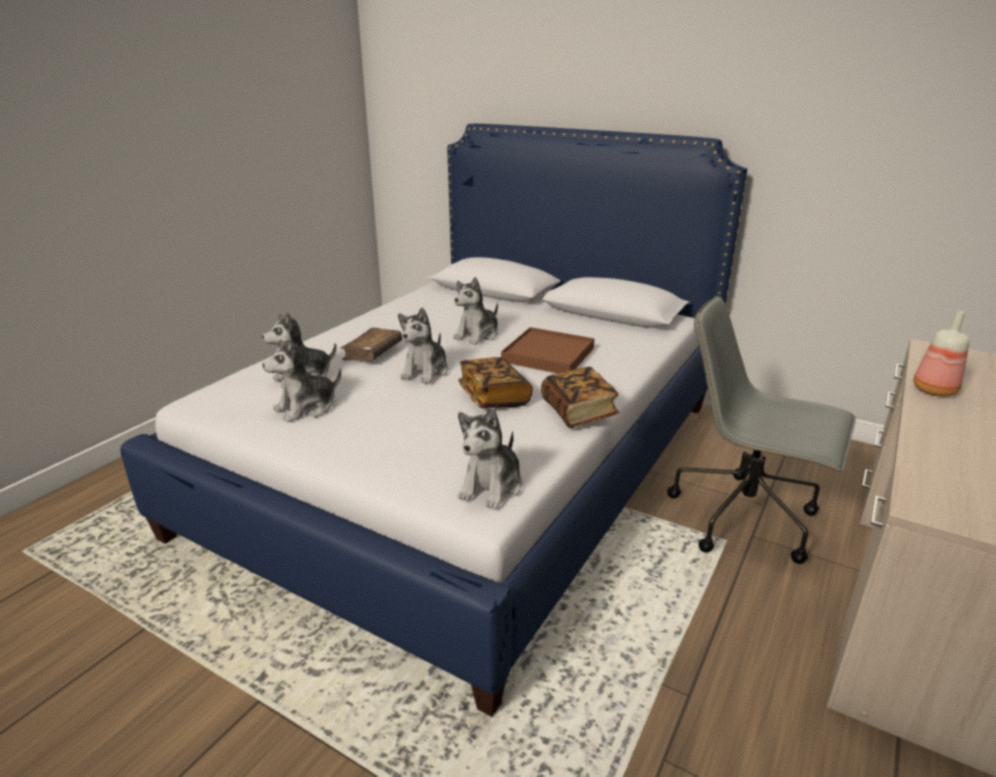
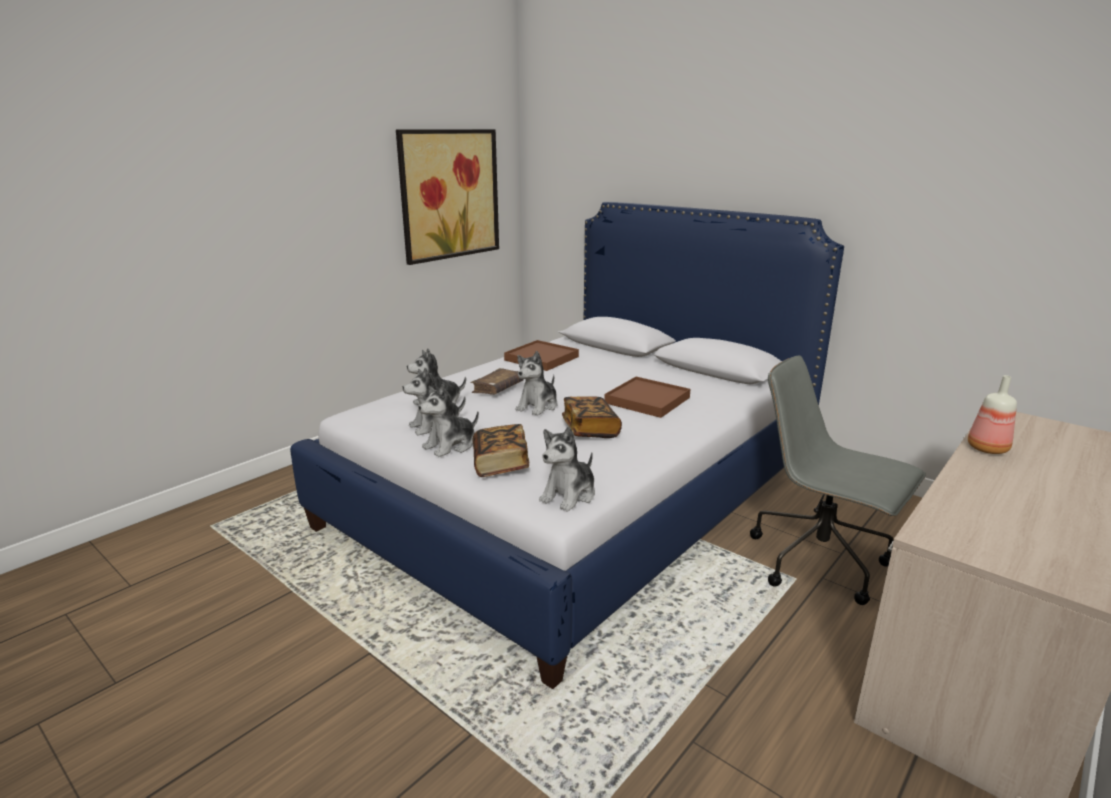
camera: 10 degrees right, 5 degrees down
(284, 118) = (449, 194): none -> picture
(415, 311) = (541, 358): none -> brown tray
(478, 335) = (590, 381): plush toy -> plush toy (450, 445)
(578, 412) = (659, 446): book -> book (500, 464)

